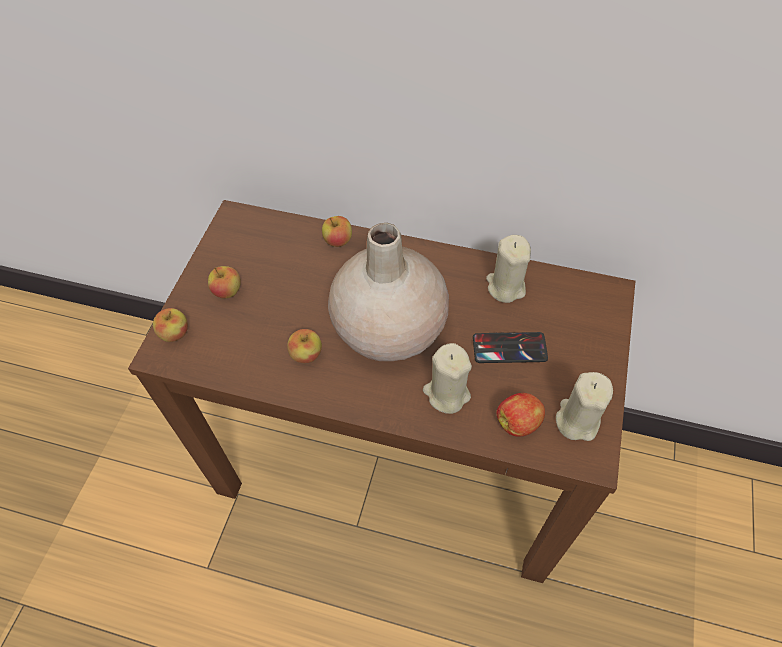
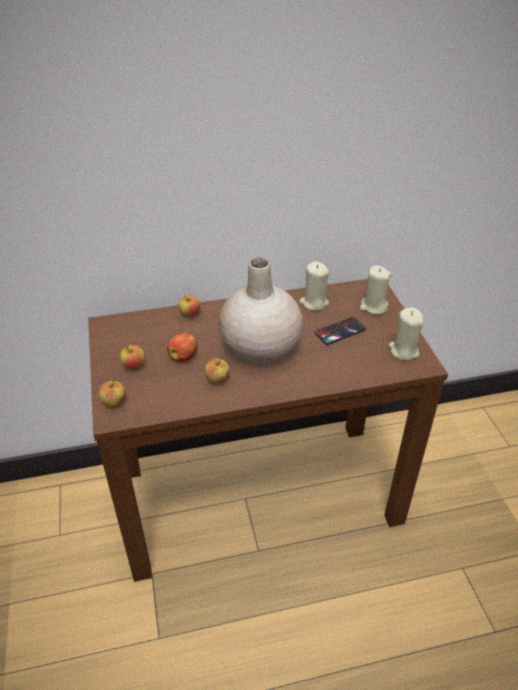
camera: 30 degrees left, 15 degrees down
(446, 393) = (321, 366): beige candle -> beige candle (373, 307)
(518, 423) = (373, 364): apple -> apple (184, 357)

